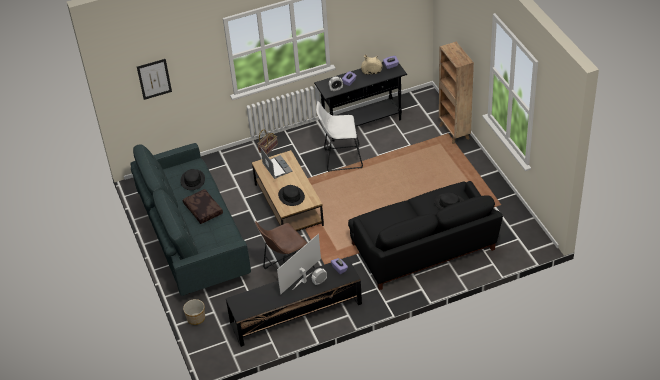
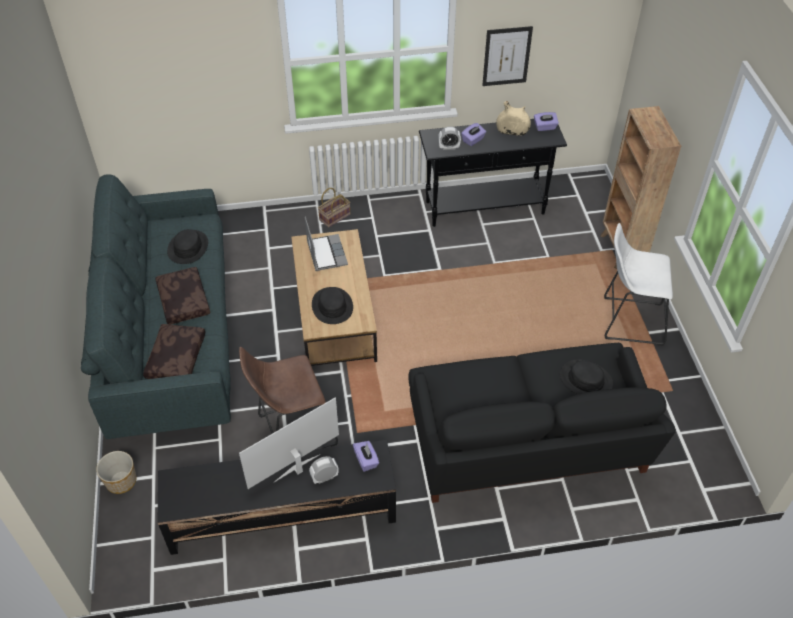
camera: 10 degrees right, 5 degrees up
(154, 79) = (156, 74): picture -> picture (506, 56)
(212, 240) = (175, 358): none -> brown pillow
(340, 158) = (436, 256): white stool -> white stool (628, 320)

